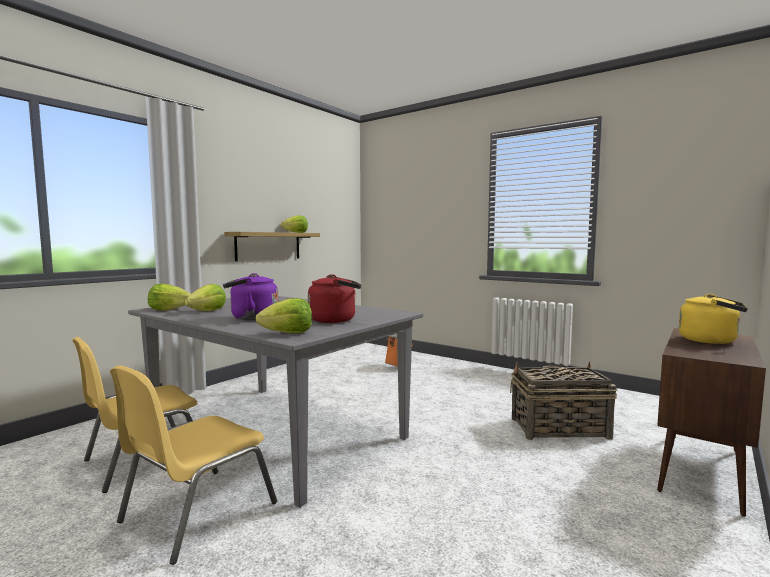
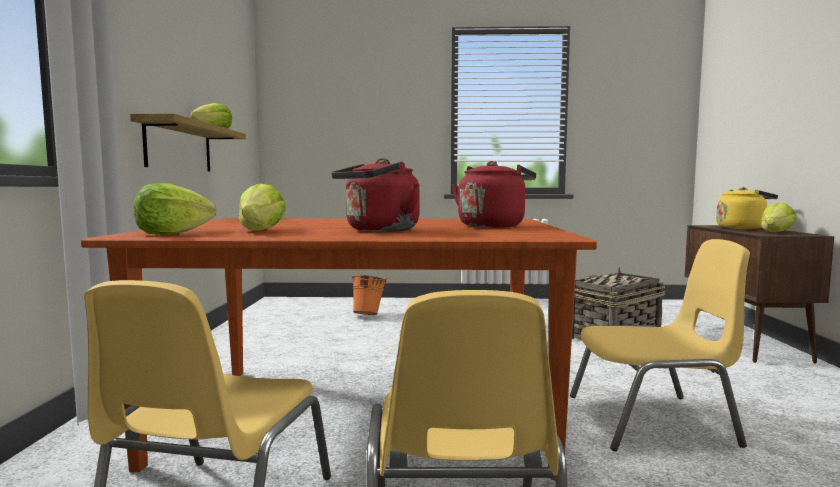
camera: 35 degrees left, 0 degrees up
(251, 318) = (379, 230): purple kettle -> red kettle
(277, 432) = (364, 414): grey dining table -> brown dining table
(288, 333) = (523, 235): lettuce -> lettuce (775, 232)
(435, 499) = (653, 421): none -> yellow chair

